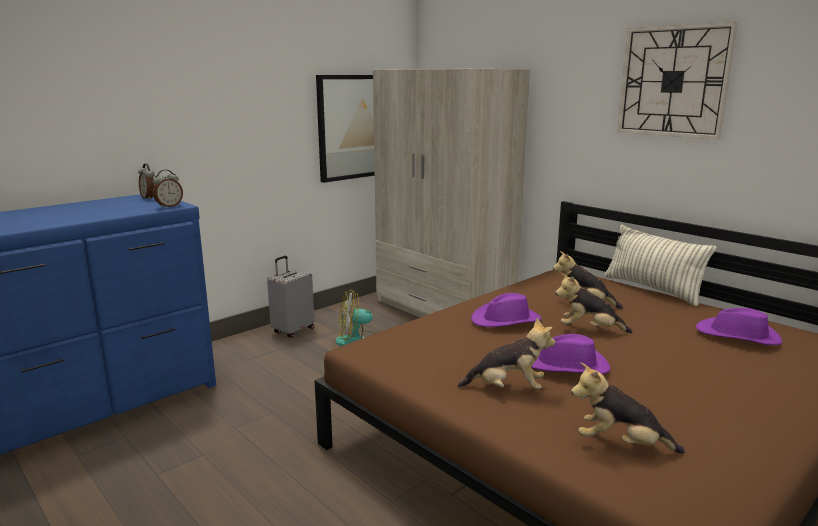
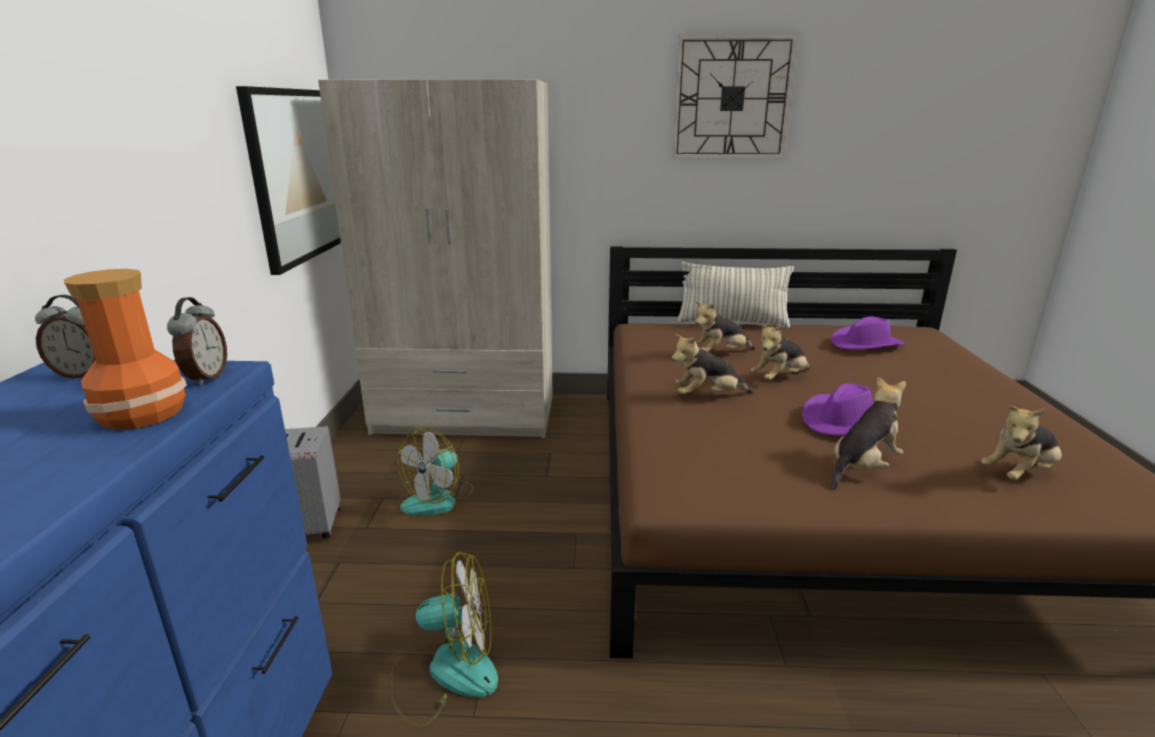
camera: 45 degrees left, 5 degrees up
(129, 211) = (142, 414): none -> vase
(250, 408) = (446, 672): none -> fan
(506, 320) = (707, 396): purple hat -> plush toy

